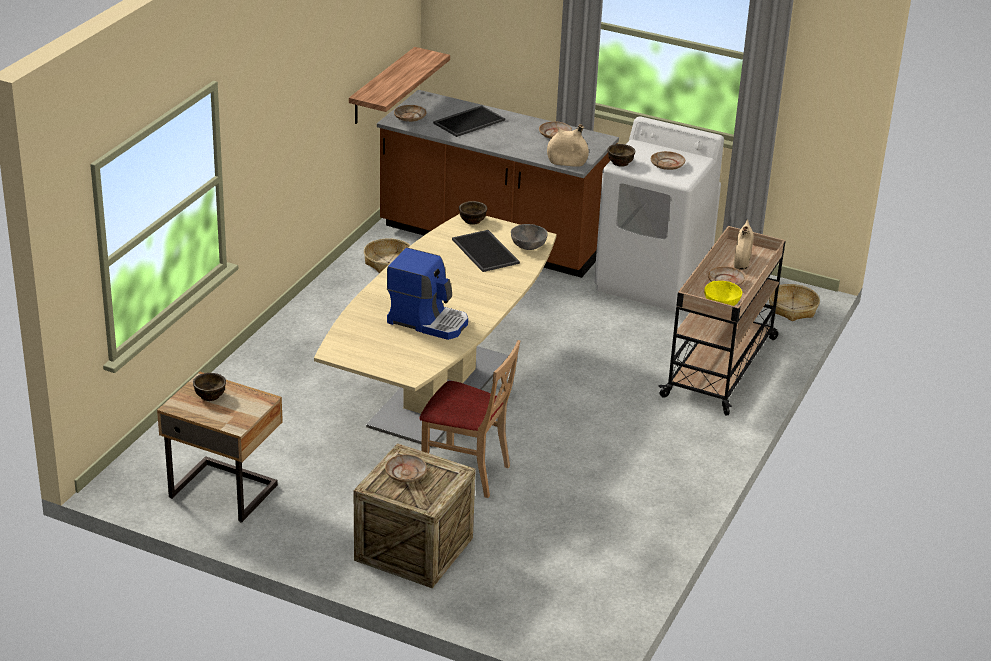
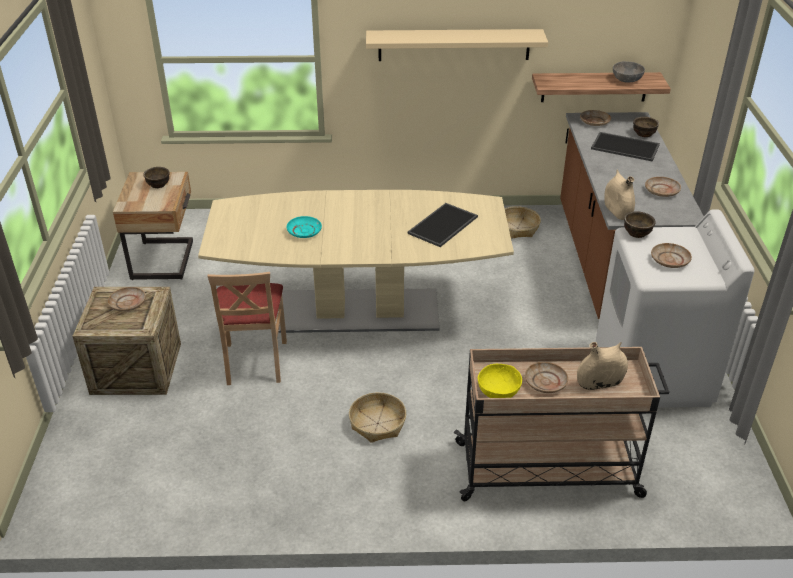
camera: 65 degrees right, 5 degrees up
(303, 100) = (454, 45): none -> beige shelf
(428, 321) = (304, 231): coffee machine -> turquoise plate
(472, 220) = (487, 205): brown bowl -> brown bowl (644, 134)
(528, 245) = (476, 243): grey bowl -> grey bowl (626, 79)
(792, 309) = (716, 494): basket -> basket (378, 423)

